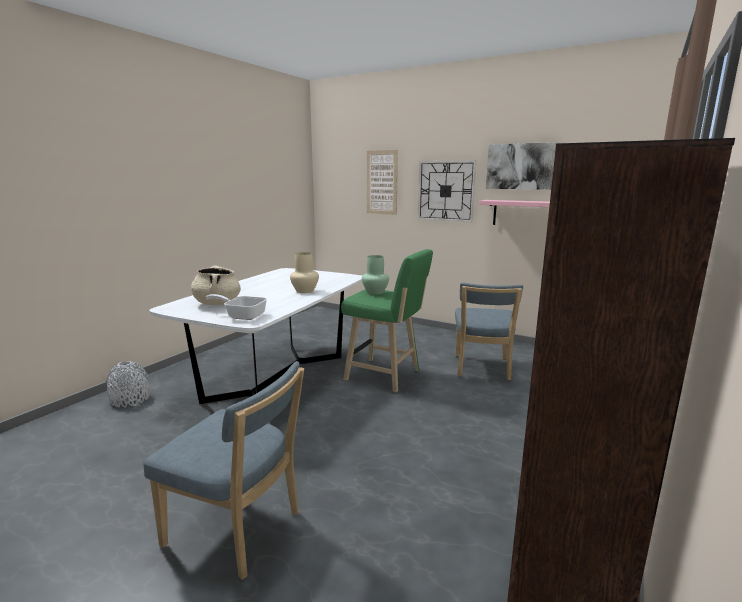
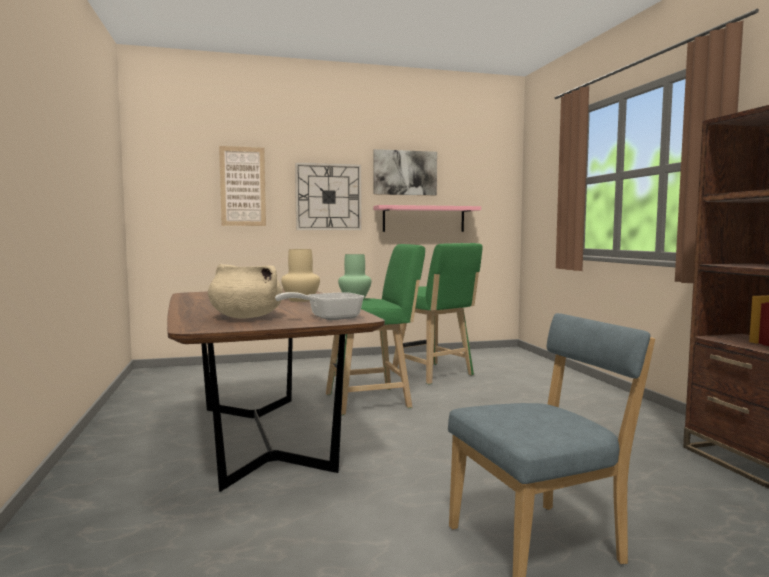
camera: 45 degrees left, 10 degrees down
(130, 399) = (79, 533): grey vase -> none
(277, 378) = (262, 437): white dining table -> brown dining table
(481, 369) = (435, 374): blue chair -> green stool

